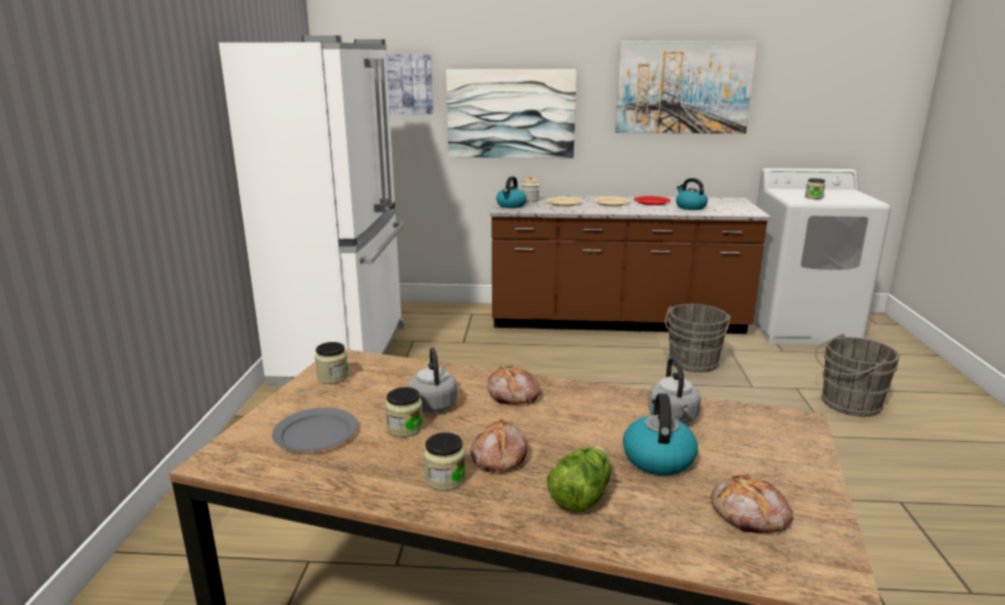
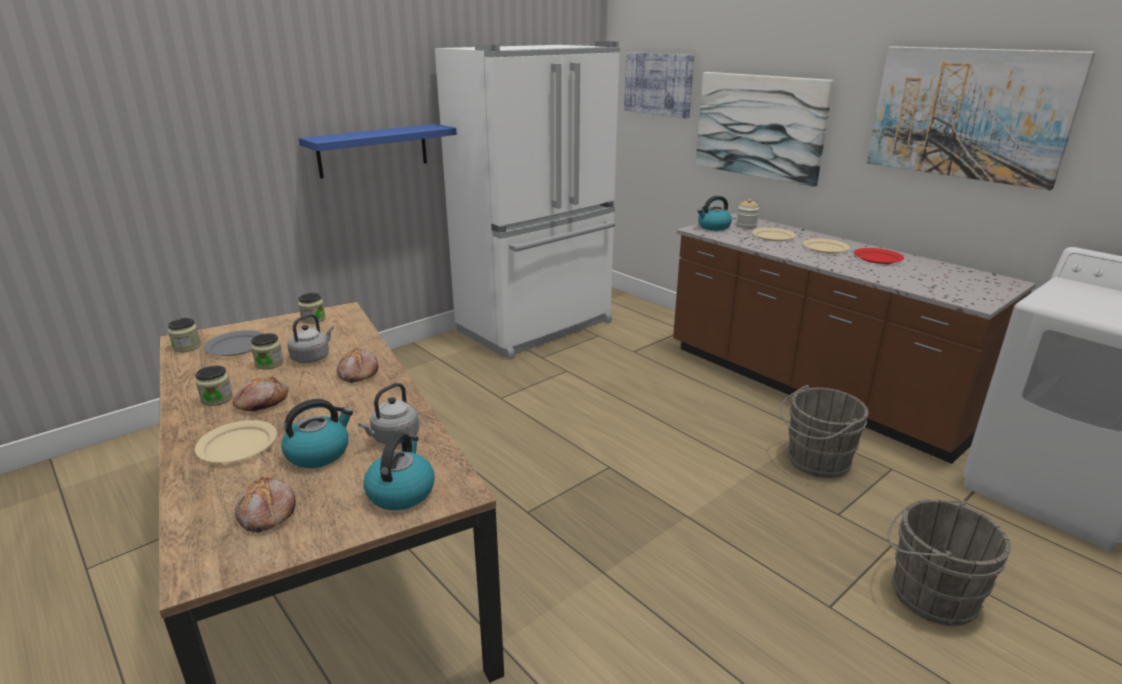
camera: 45 degrees right, 5 degrees up
(181, 173) = (373, 150): none -> blue shelf
(581, 495) = (237, 444): lettuce -> beige plate
(690, 207) = (909, 275): kettle -> kettle (401, 492)
(813, 197) = (1087, 305): jar -> jar (187, 347)

